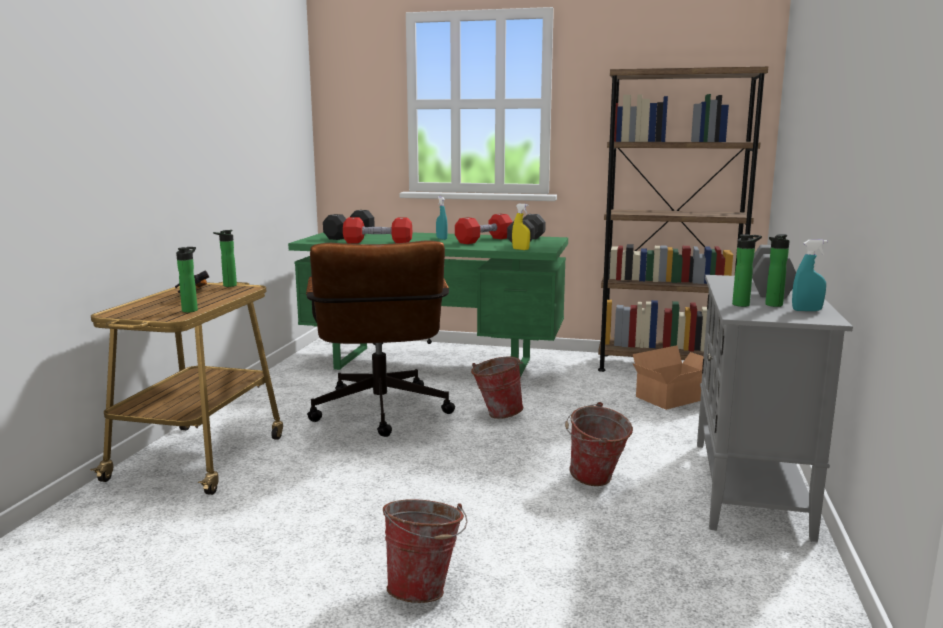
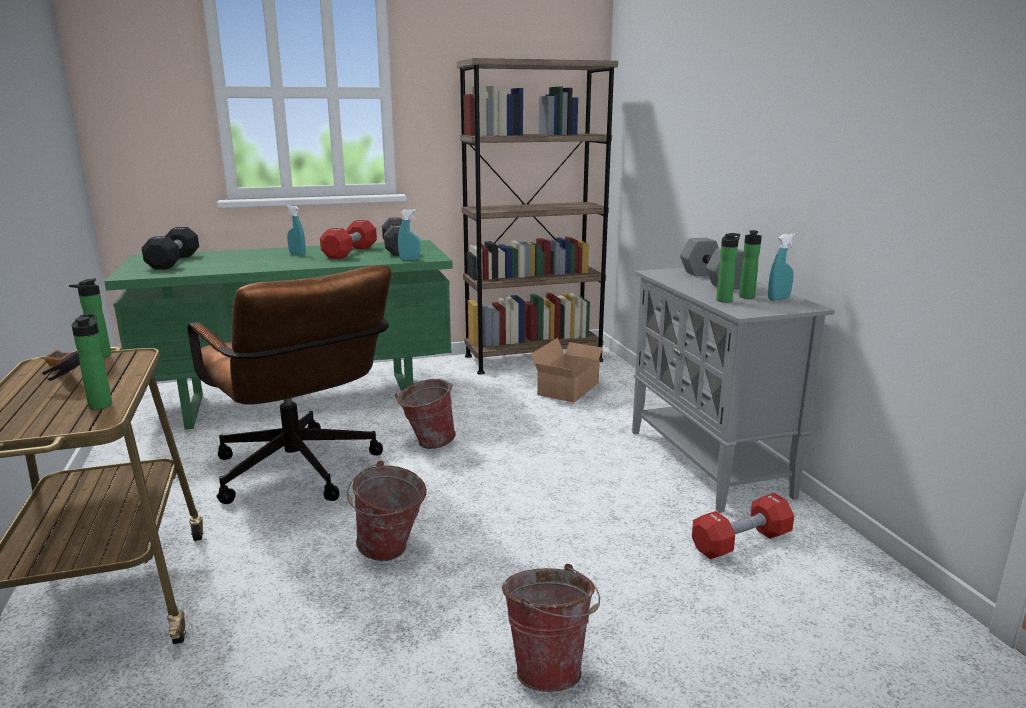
camera: 30 degrees left, 5 degrees up
(378, 243) = (229, 268): red dumbbell -> red dumbbell (741, 542)
(520, 249) = (409, 260): yellow spray bottle -> turquoise spray bottle
(595, 482) = (588, 493): bucket -> bucket (390, 553)

